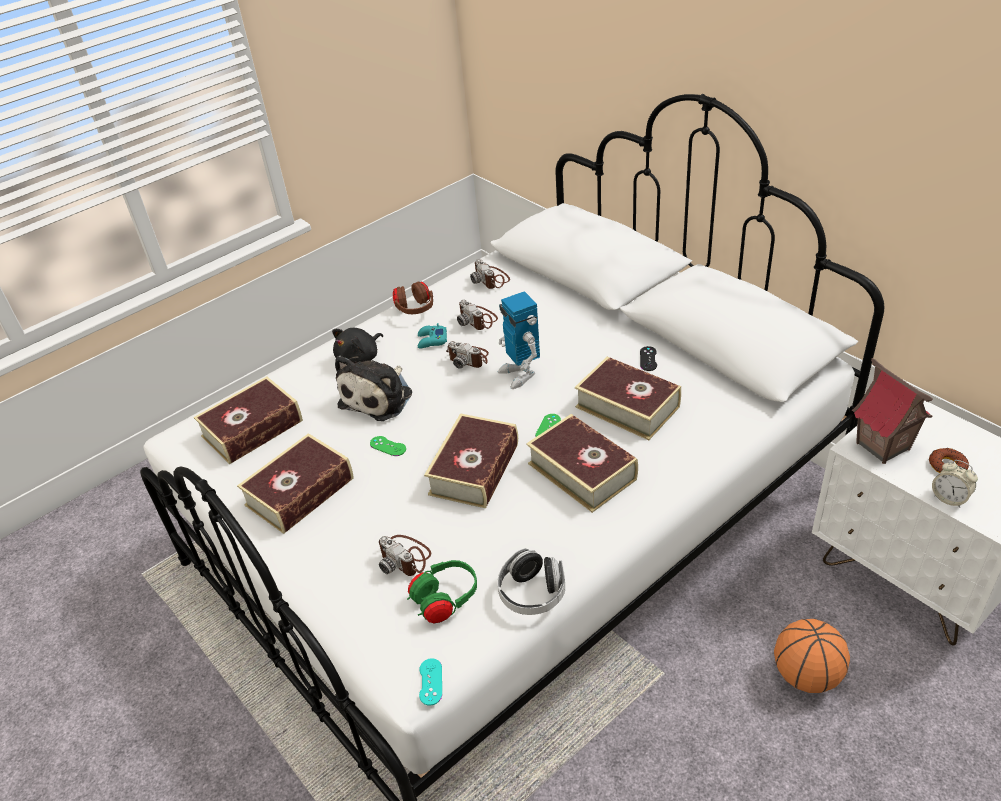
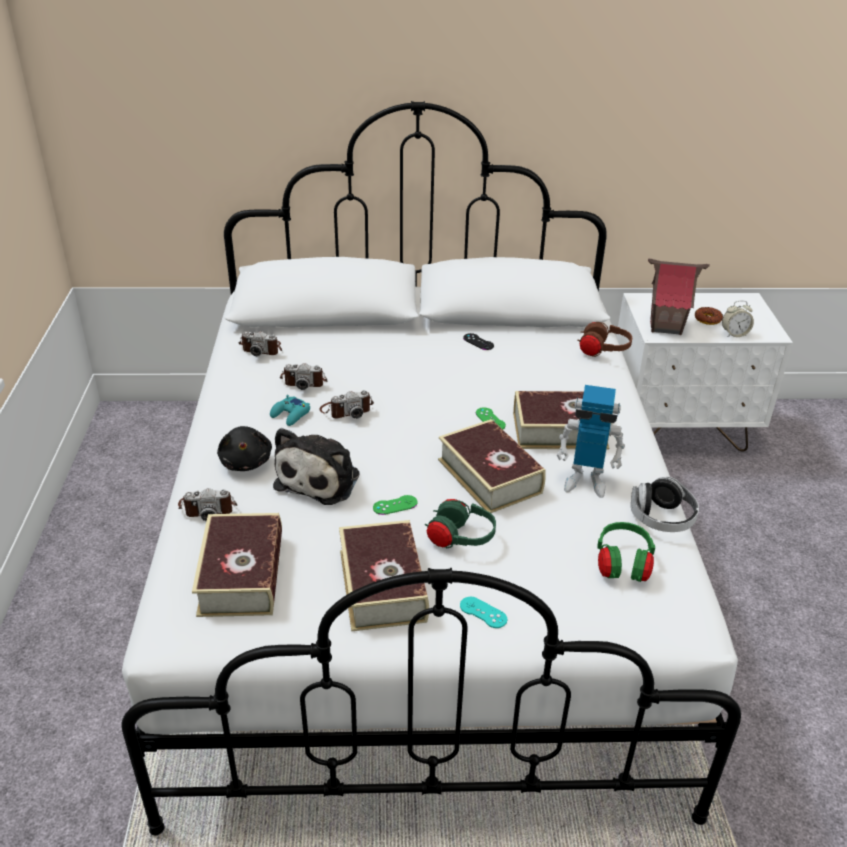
camera: 55 degrees left, 5 degrees down
(379, 397) = (321, 478): plush toy -> plush toy turned 45 degrees clockwise
(384, 498) = (460, 539): none -> green headphones
(405, 557) = (548, 562): camera -> camera (208, 507)
(415, 310) = (232, 402): brown headphones -> brown headphones (603, 351)
(430, 682) = (703, 616): turquoise game controller -> turquoise game controller (483, 612)
(520, 374) = (407, 398): toy robot -> toy robot (585, 481)
(627, 407) = (517, 377): book -> none
(806, 675) = (711, 518): basketball -> none

